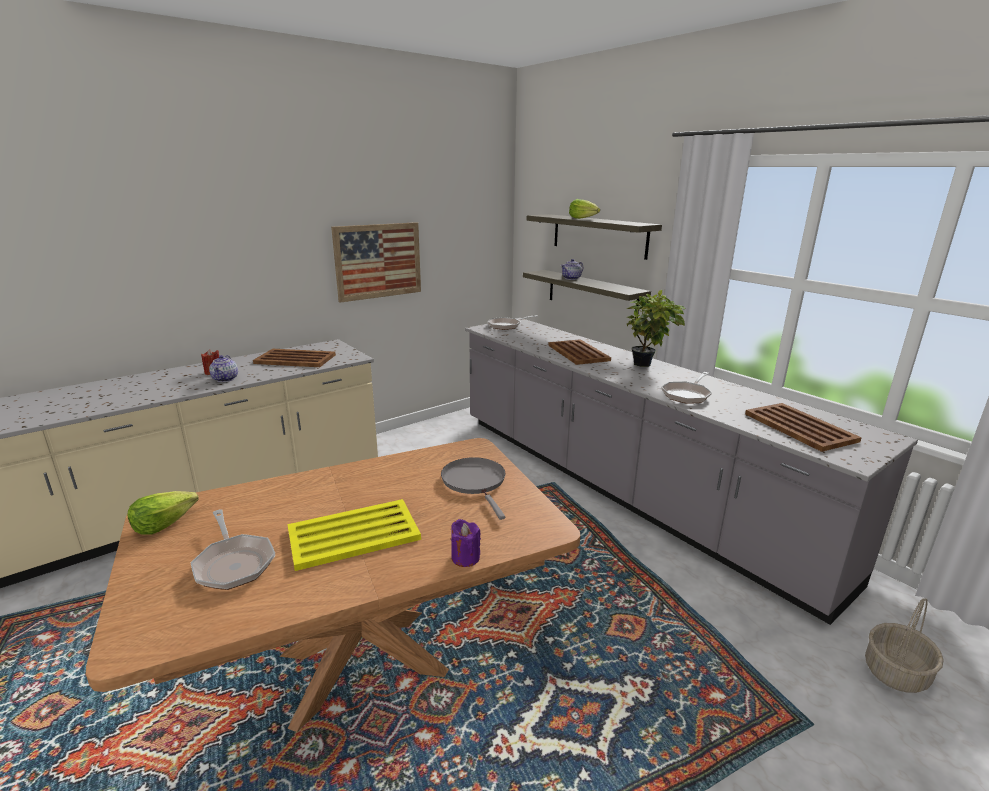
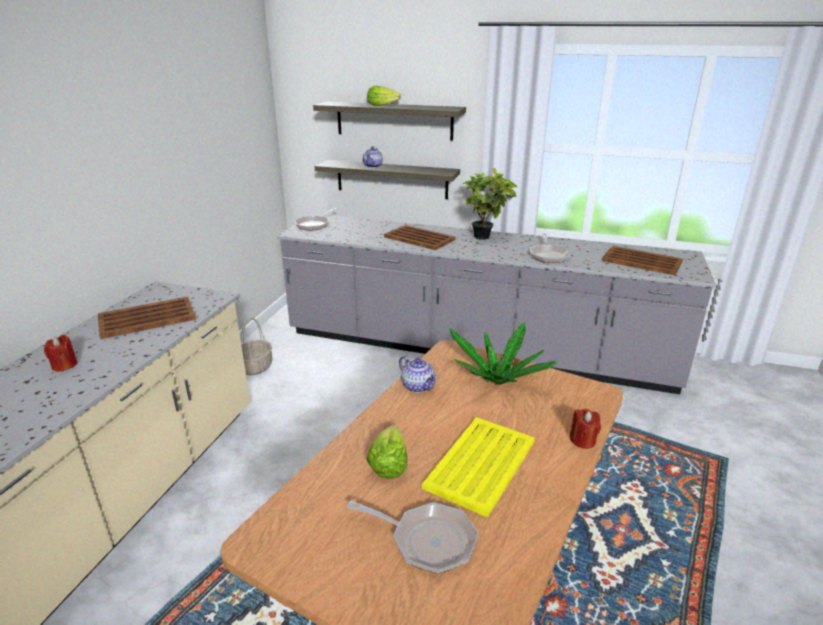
camera: 35 degrees left, 5 degrees up
(164, 524) = (291, 547): lettuce -> lettuce (388, 464)
(225, 379) = (99, 368): teapot -> teapot (418, 386)
(378, 261) = (174, 177): picture -> none
(465, 557) = (583, 440): purple candle -> red candle
(475, 482) = (497, 379): grey frying pan -> potted plant
(896, 673) = (730, 408): basket -> basket (255, 367)

